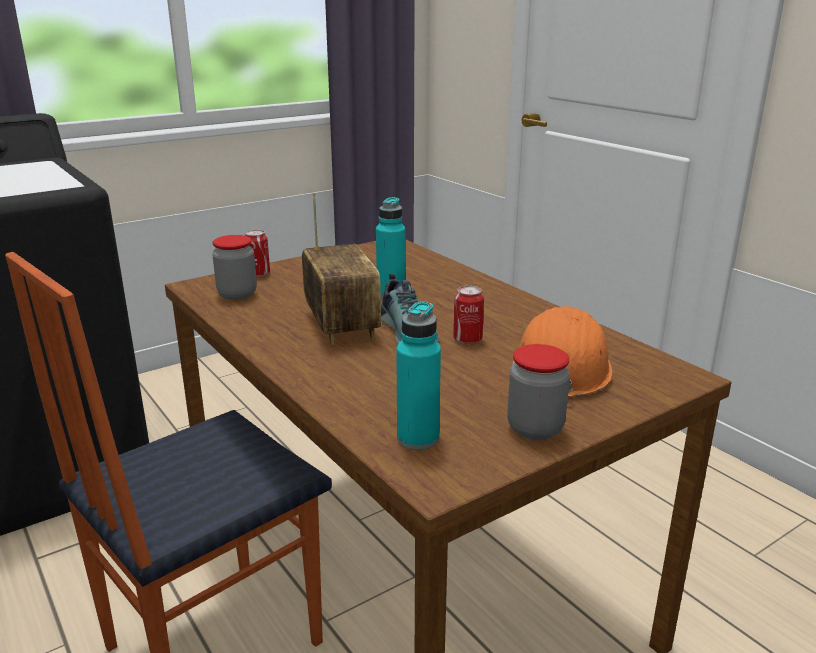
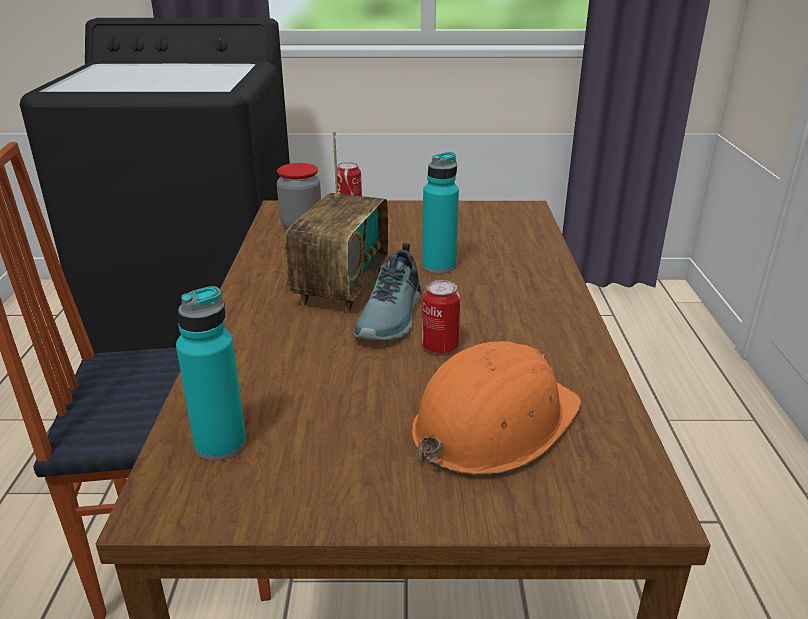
camera: 35 degrees right, 5 degrees up
(535, 428) = (347, 490): jar -> none

